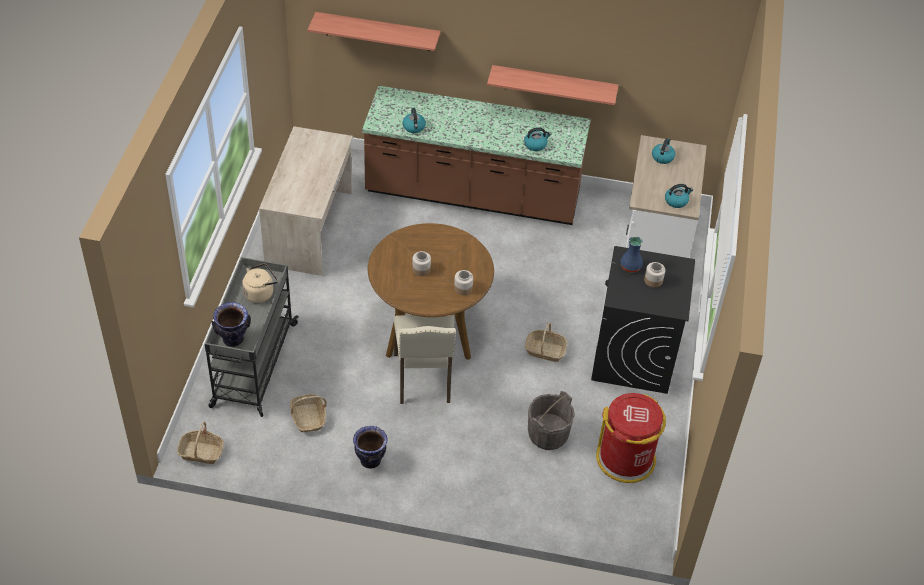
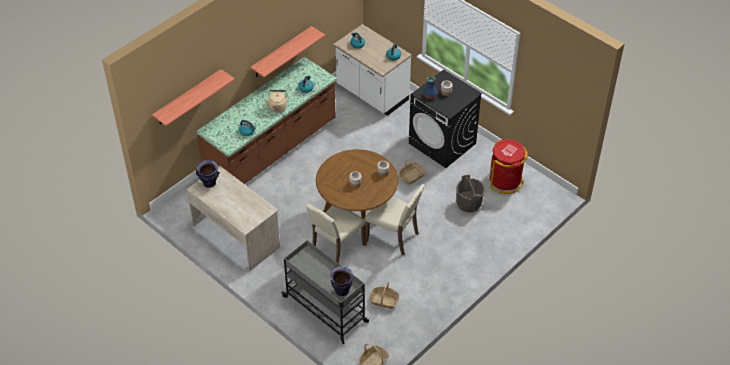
camera: 55 degrees left, 0 degrees up
(260, 293) = (314, 263): beige kettle -> beige kettle (277, 106)
(360, 330) = (336, 248): none -> beige chair
(370, 461) = (433, 286): vase -> vase (209, 183)

